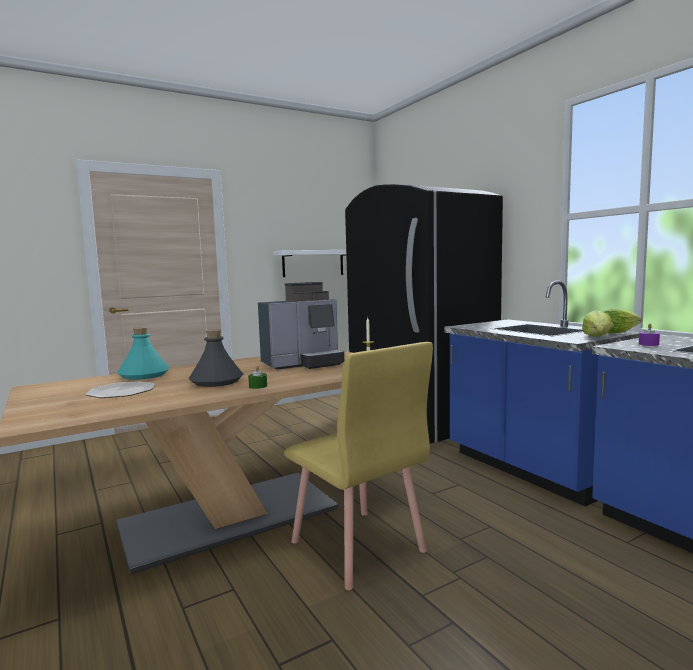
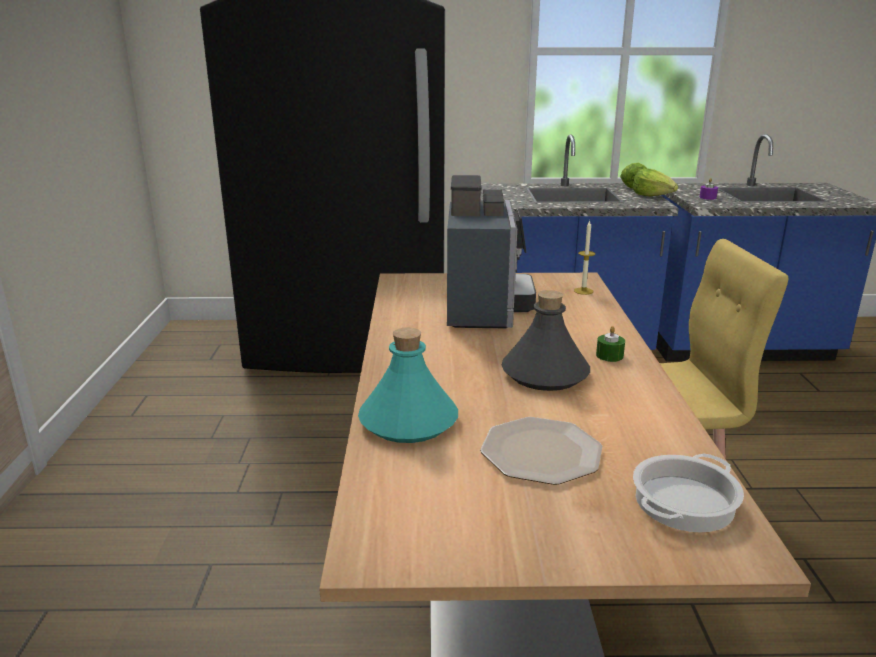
camera: 60 degrees left, 15 degrees up
(74, 414) = (684, 503): none -> cooking pot
(313, 263) = (76, 113): white shelf -> none

